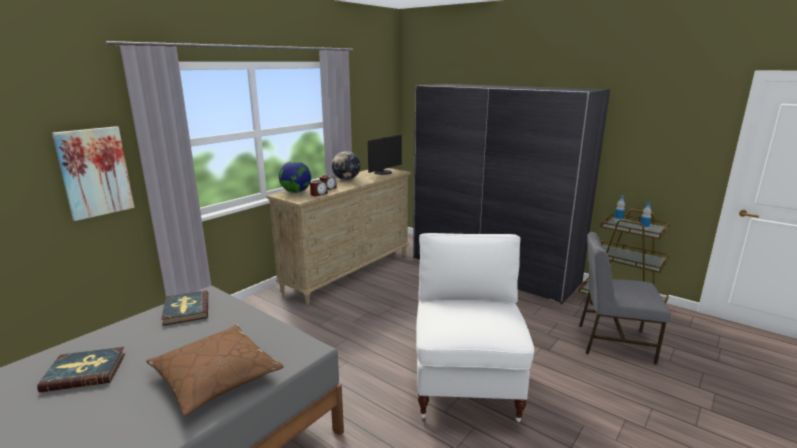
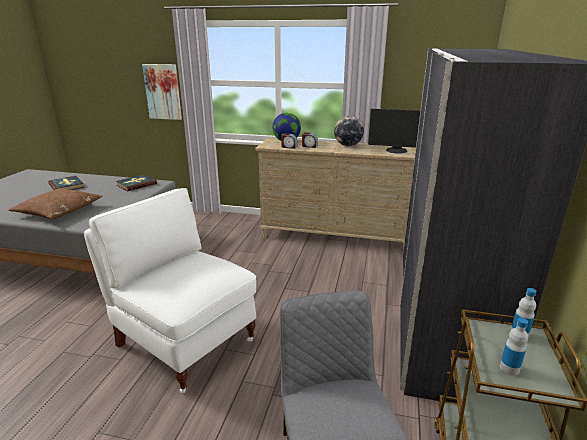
camera: 65 degrees right, 5 degrees up
(466, 382) = (184, 342): white chair -> white chair turned 120 degrees counterclockwise

